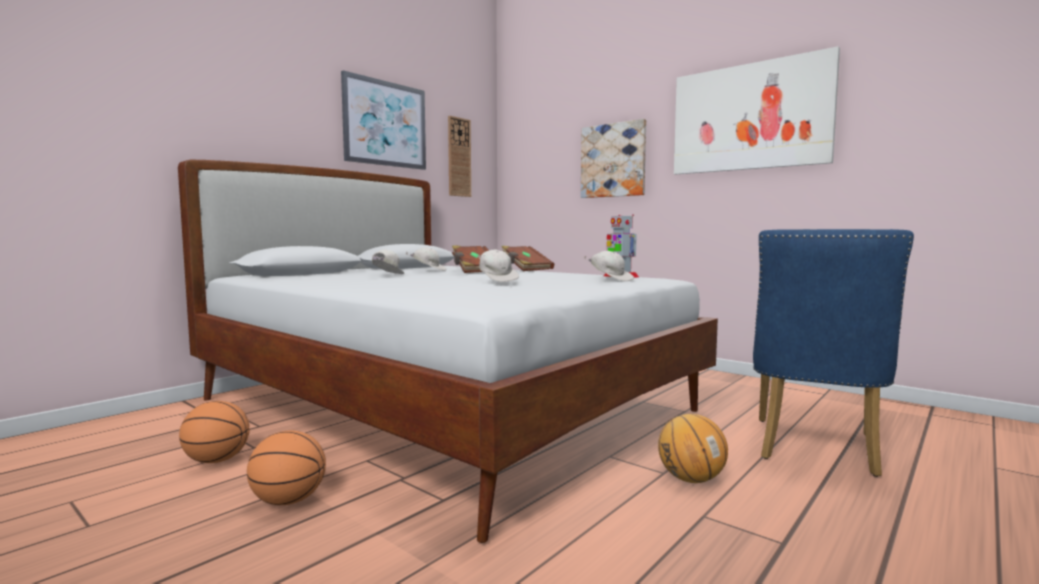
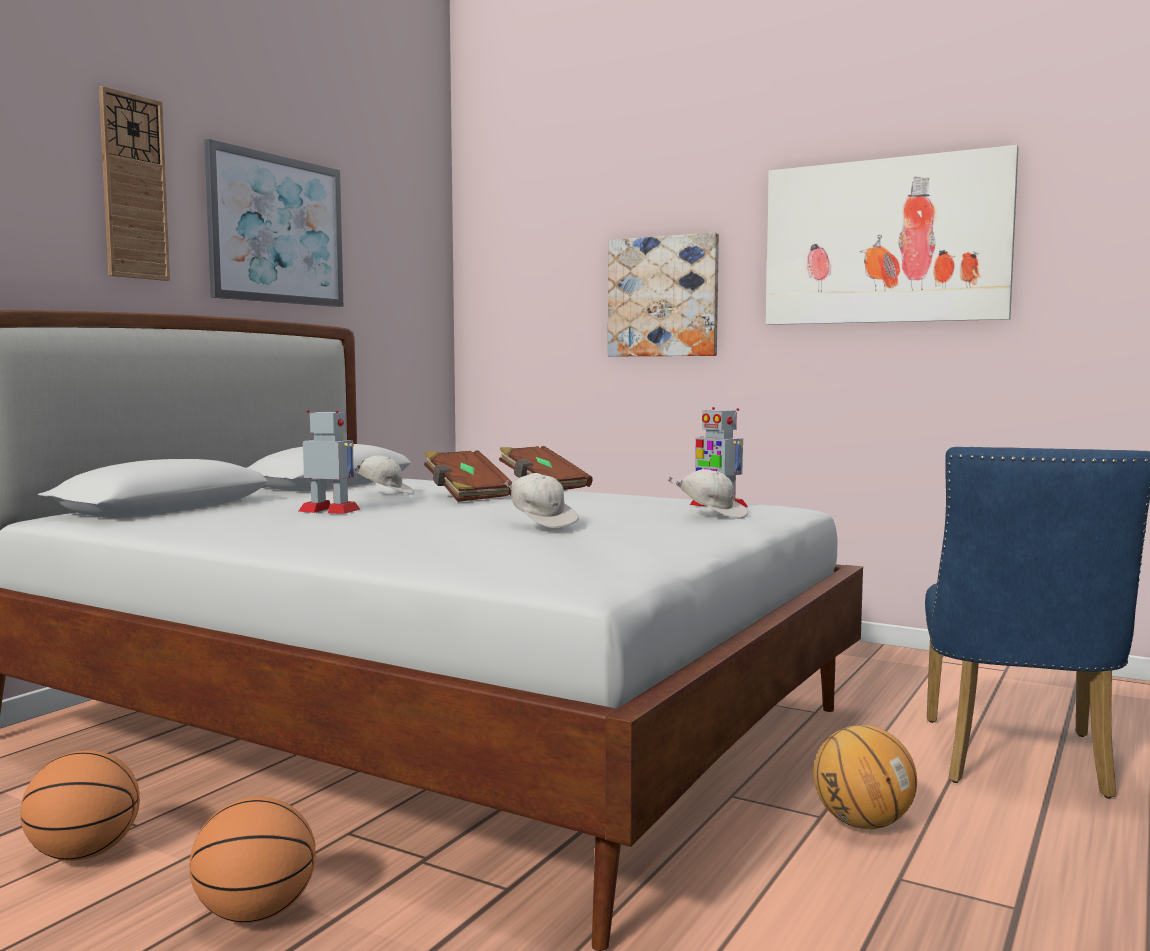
camera: 10 degrees left, 0 degrees up
(386, 275) = (330, 510): white cap -> toy robot
(459, 157) = (394, 283): wall clock -> wall clock (134, 187)

